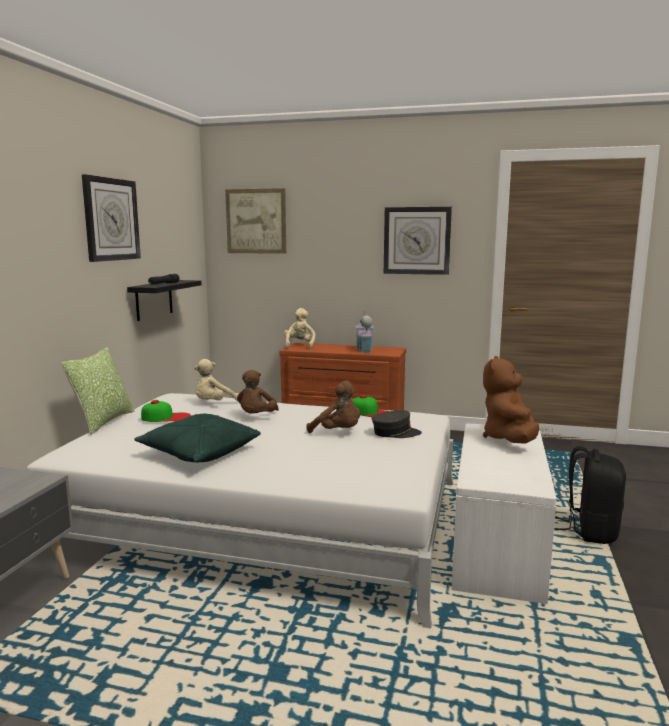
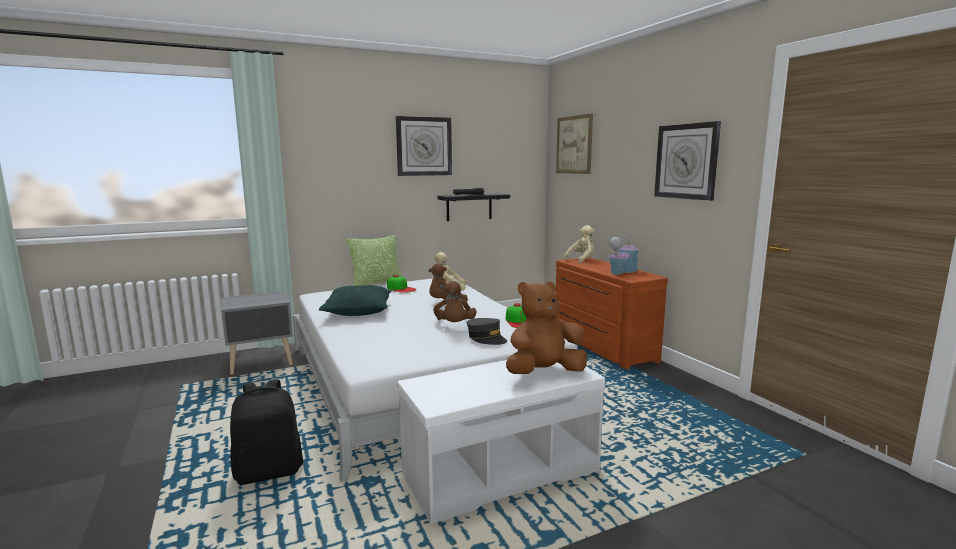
camera: 50 degrees right, 0 degrees up
(590, 531) = (613, 514): black backpack -> black backpack (269, 471)

